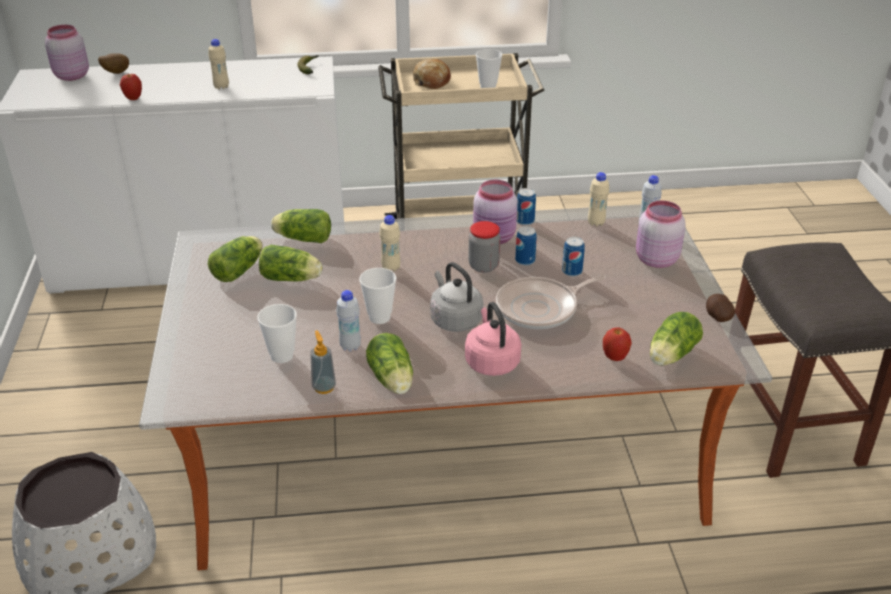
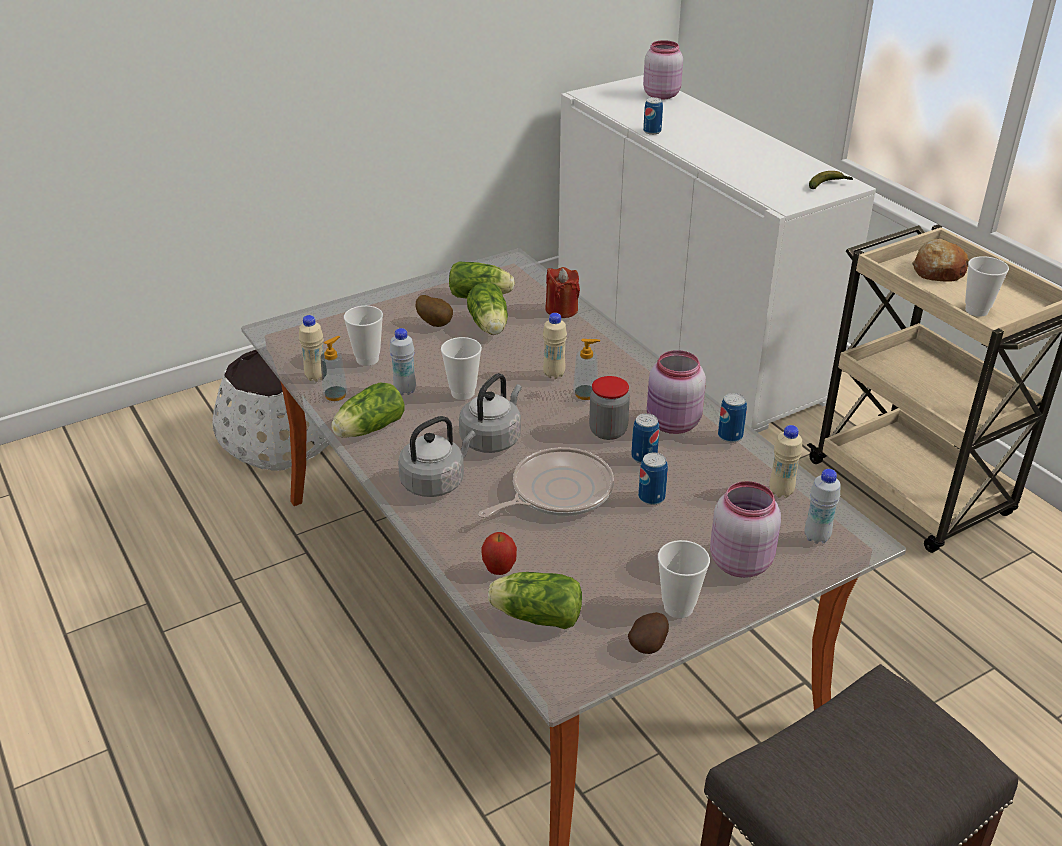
camera: 65 degrees right, 0 degrees up
(116, 73) = (690, 108): potato -> potato (436, 323)
(133, 98) = (652, 131): apple -> can
(221, 87) = (725, 159): beige bottle -> beige bottle (316, 377)
(302, 238) = (561, 310): lettuce -> red candle
(429, 262) = (585, 394): none -> soap dispenser
(491, 361) = (435, 482): pink kettle -> grey kettle
(540, 308) = (557, 492): frying pan -> frying pan turned 105 degrees clockwise
(688, 295) = (678, 607): none -> cup

